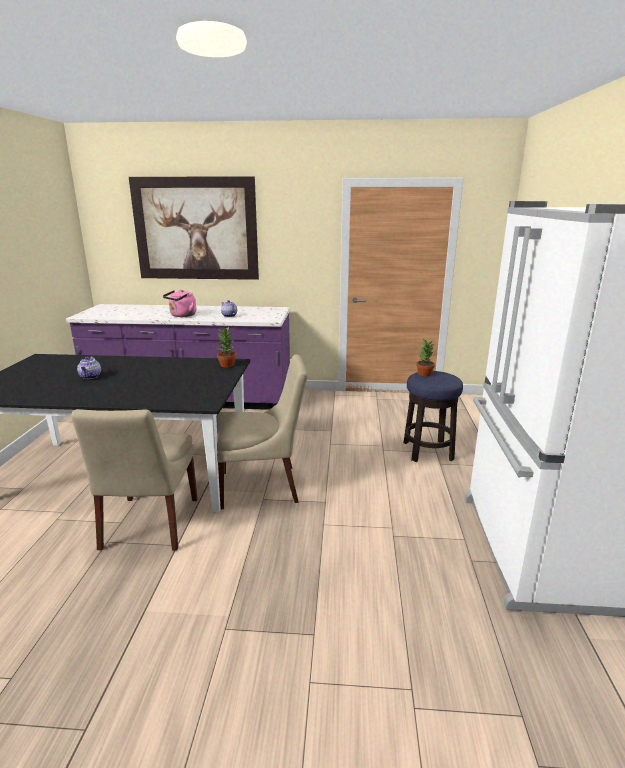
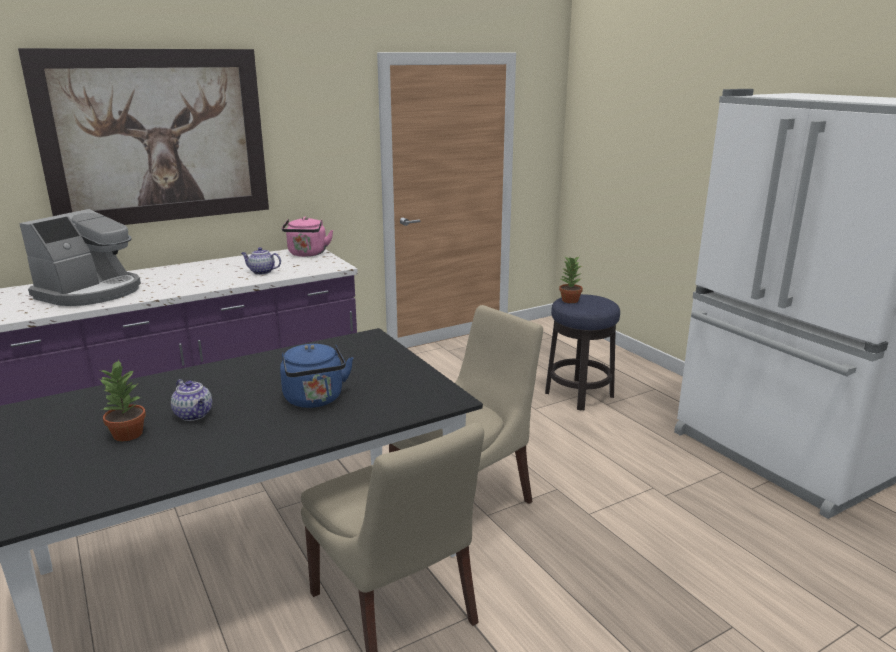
camera: 35 degrees left, 0 degrees up
(140, 312) = (91, 292): none -> coffee machine
(147, 385) = (315, 400): none -> blue kettle
(182, 315) = (184, 285): pink kettle -> pink kettle (307, 254)
(227, 365) = (368, 343): potted plant -> potted plant (127, 434)

